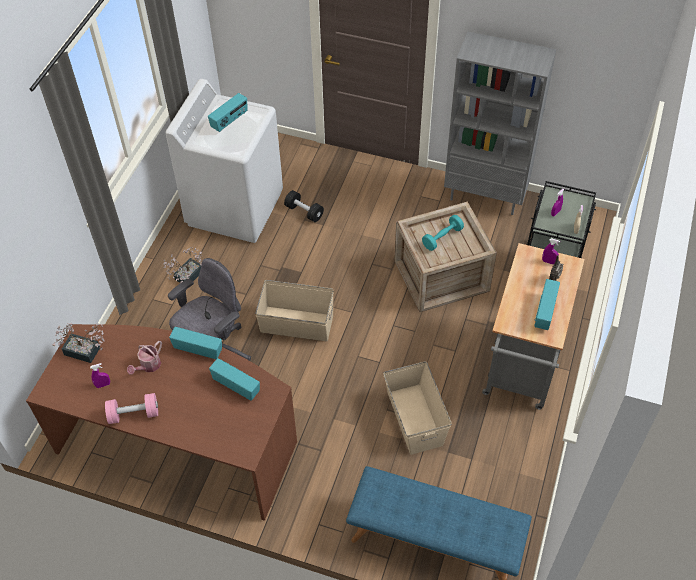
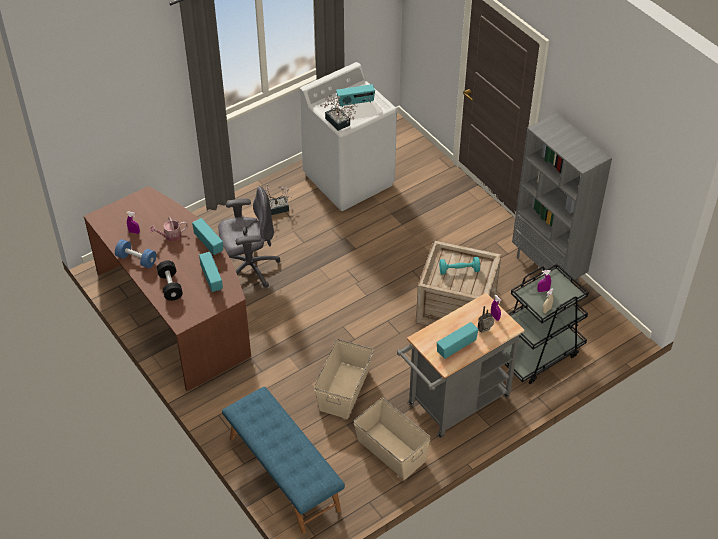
camera: 35 degrees right, 5 degrees down
(85, 352) = (141, 207): potted plant -> potted plant (339, 123)
(134, 414) = (136, 259): pink dumbbell -> blue dumbbell
(297, 324) = (320, 281): beige storage box -> beige storage box (391, 450)
(304, 212) = (396, 208): black dumbbell -> black dumbbell (170, 286)

